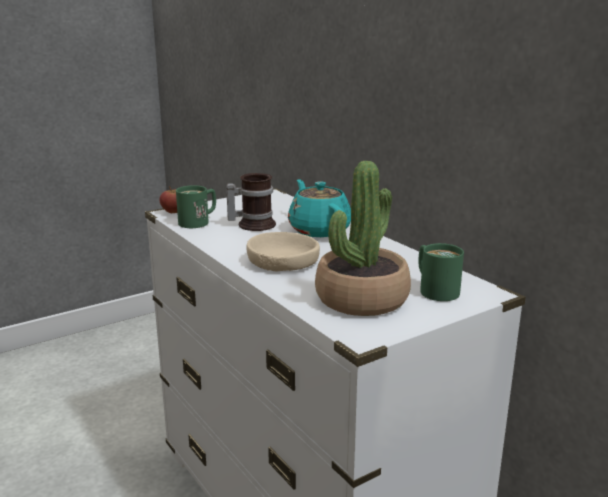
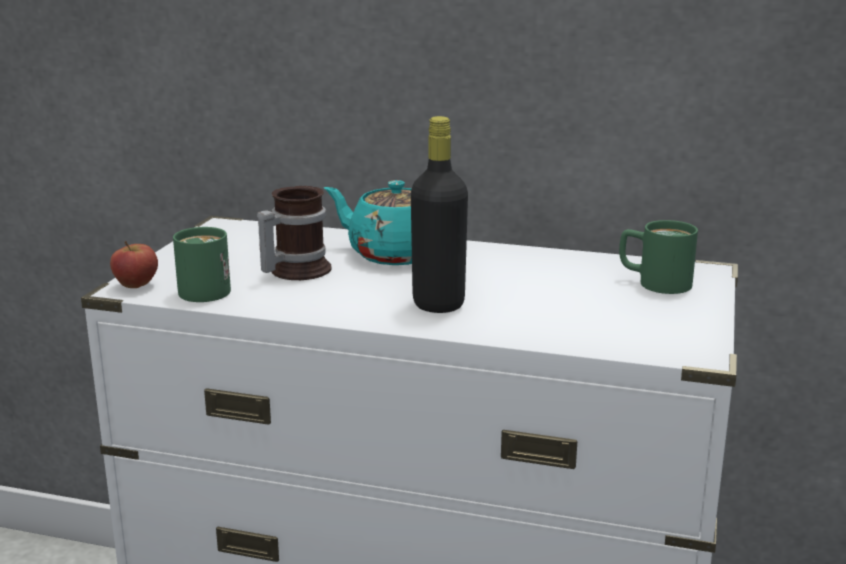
camera: 40 degrees left, 0 degrees up
(283, 261) = (438, 304): beige bowl -> black bottle
(361, 299) = (612, 316): potted plant -> none

